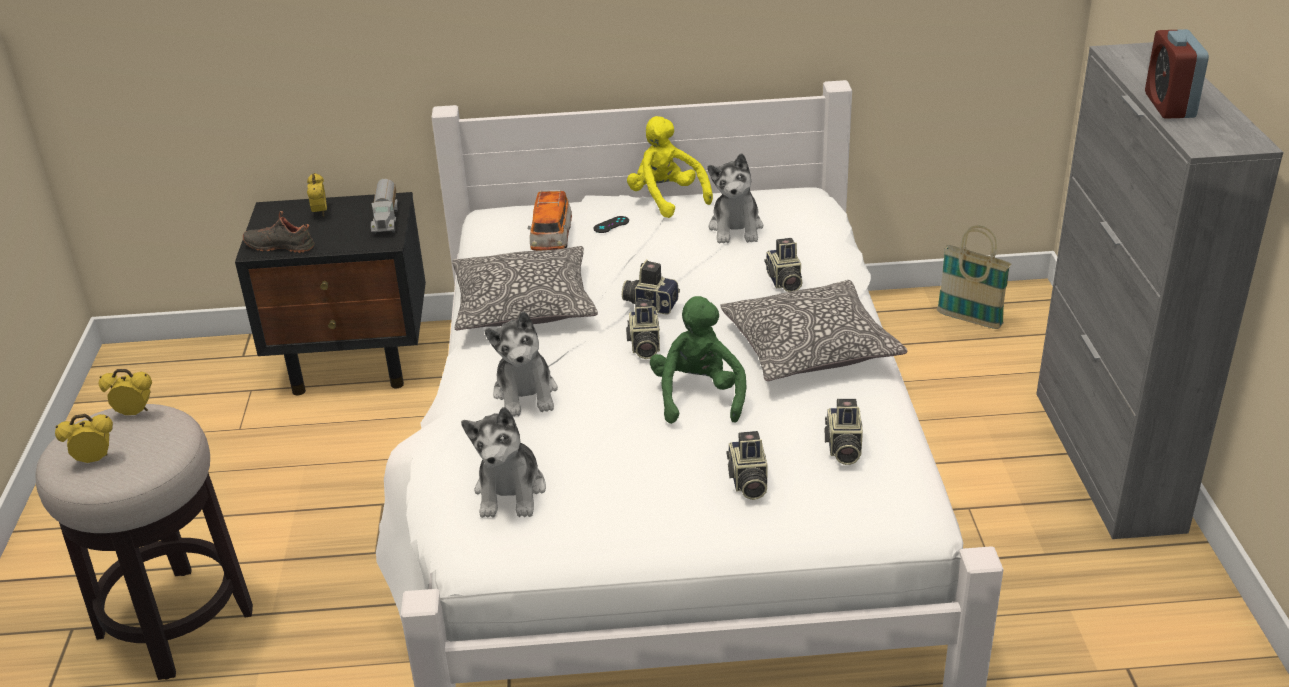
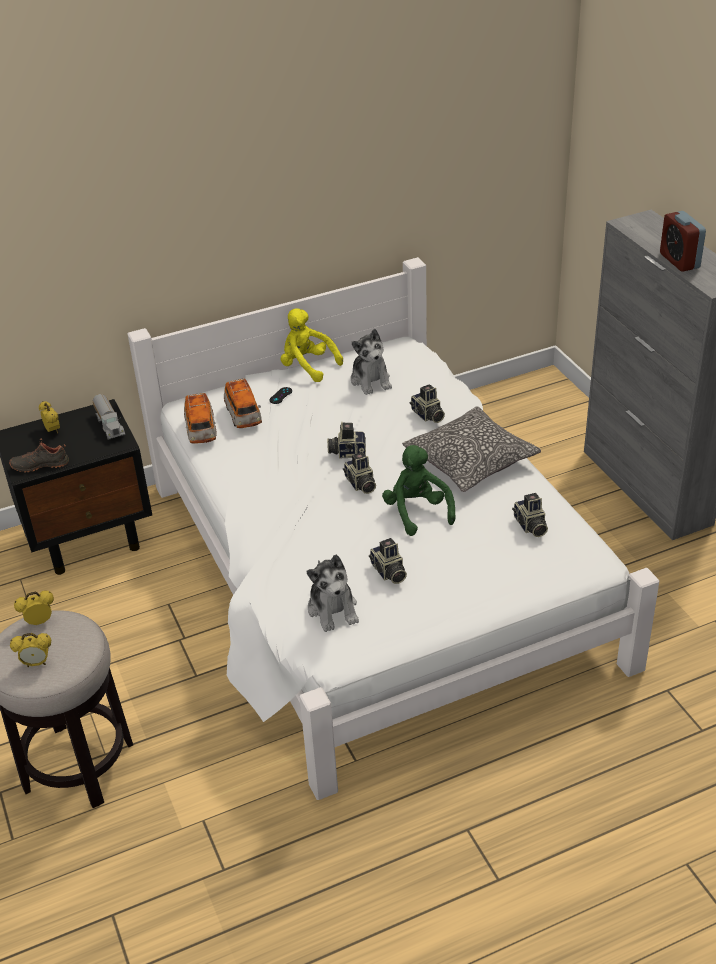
camera: 20 degrees left, 5 degrees up
(94, 460) = (36, 663): alarm clock -> alarm clock turned 150 degrees counterclockwise
(491, 246) = (201, 431): none -> toy car
(524, 306) = (256, 472): pillow -> none
(526, 393) = (299, 537): plush toy -> none
(747, 482) = (483, 563): camera -> camera (388, 572)
(969, 319) = (516, 407): basket -> none

